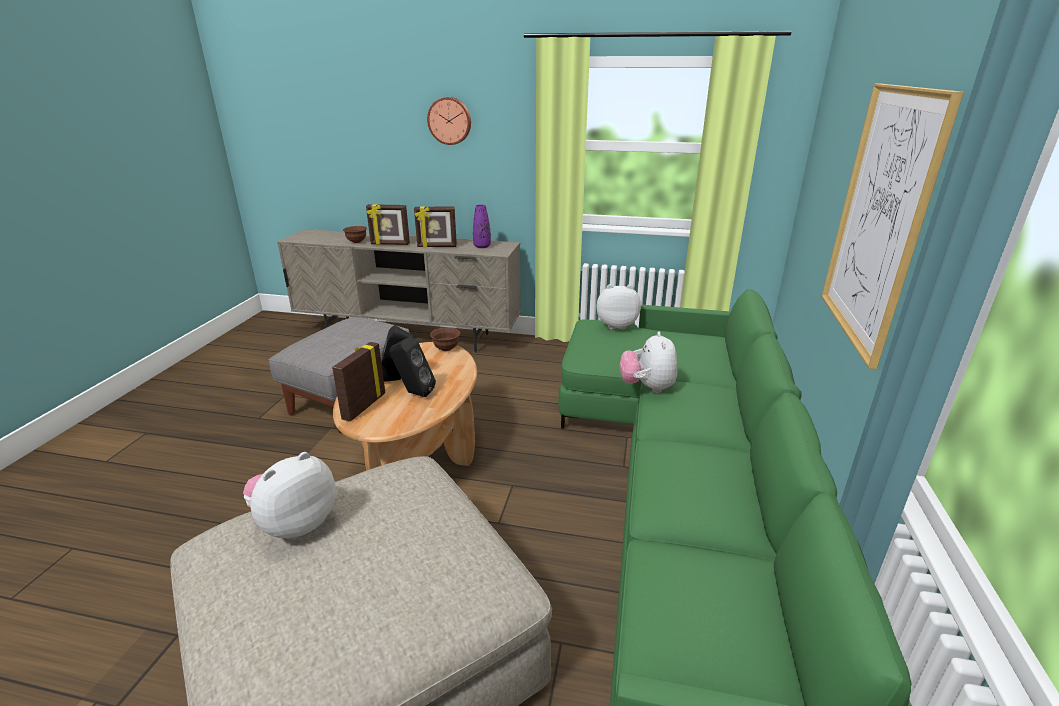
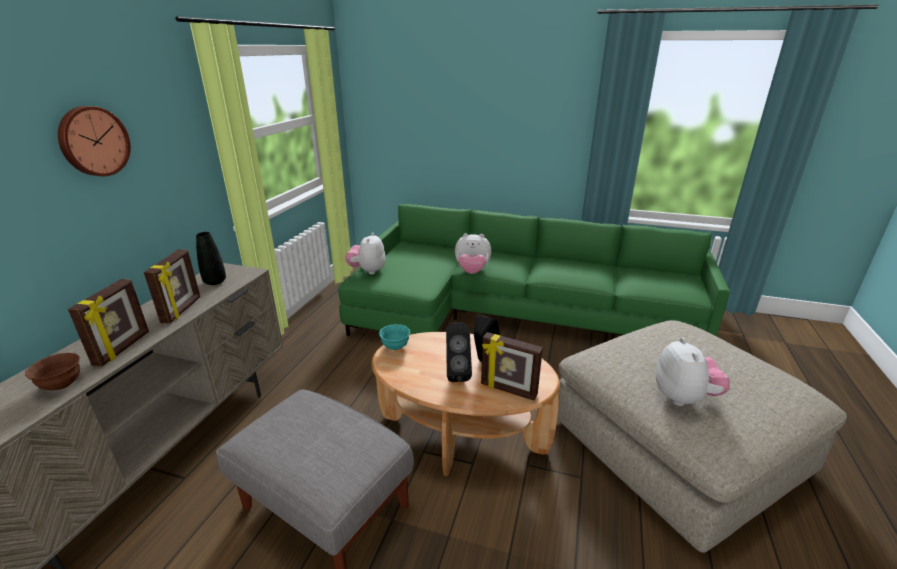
camera: 85 degrees left, 0 degrees up
(296, 523) = (684, 398): plush toy -> plush toy turned 135 degrees counterclockwise
(446, 348) = (395, 347): brown bowl -> turquoise bowl
(482, 246) = (215, 282): purple vase -> black vase
(879, 219) = (507, 127): picture -> none

